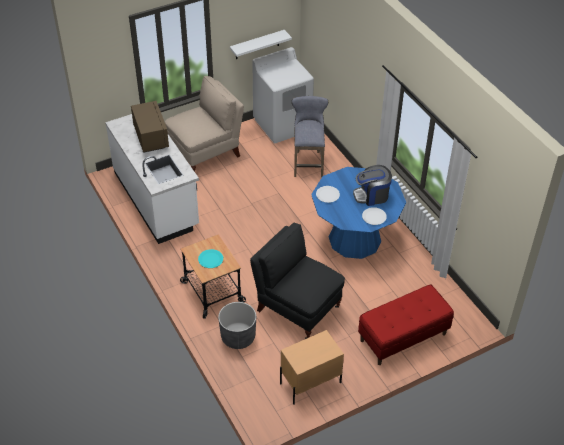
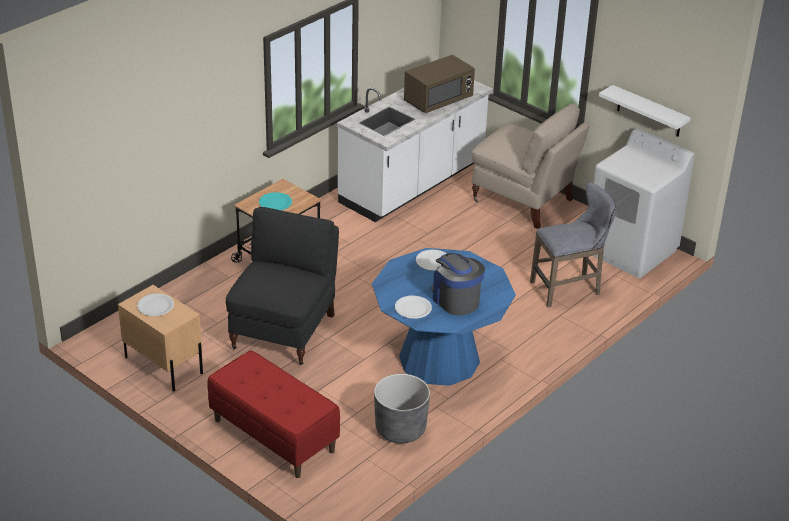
camera: 70 degrees right, 10 degrees down
(238, 337) = (215, 293): grey planter -> grey planter (400, 429)
(308, 352) = (155, 306): none -> white plate

